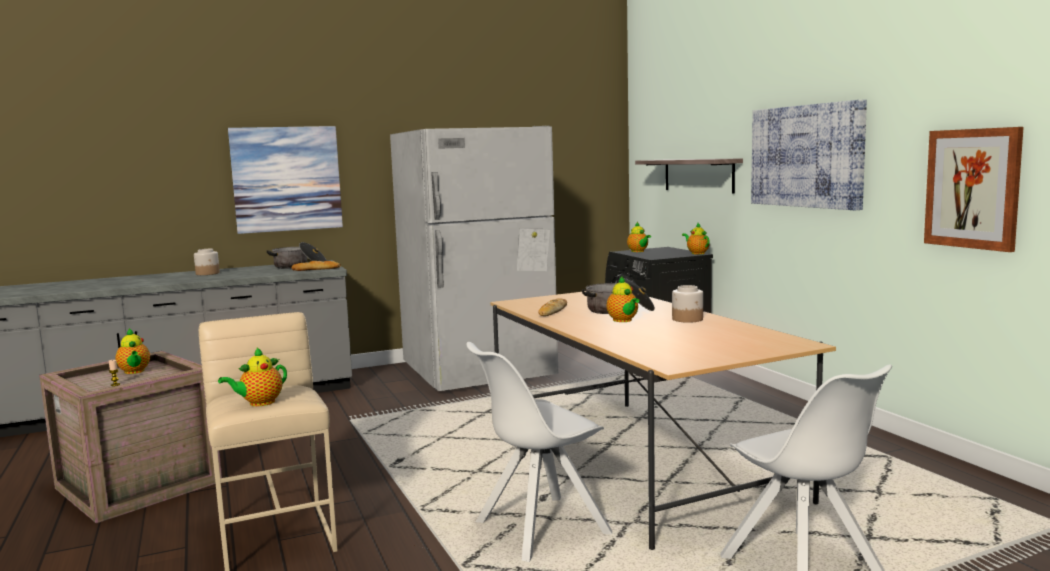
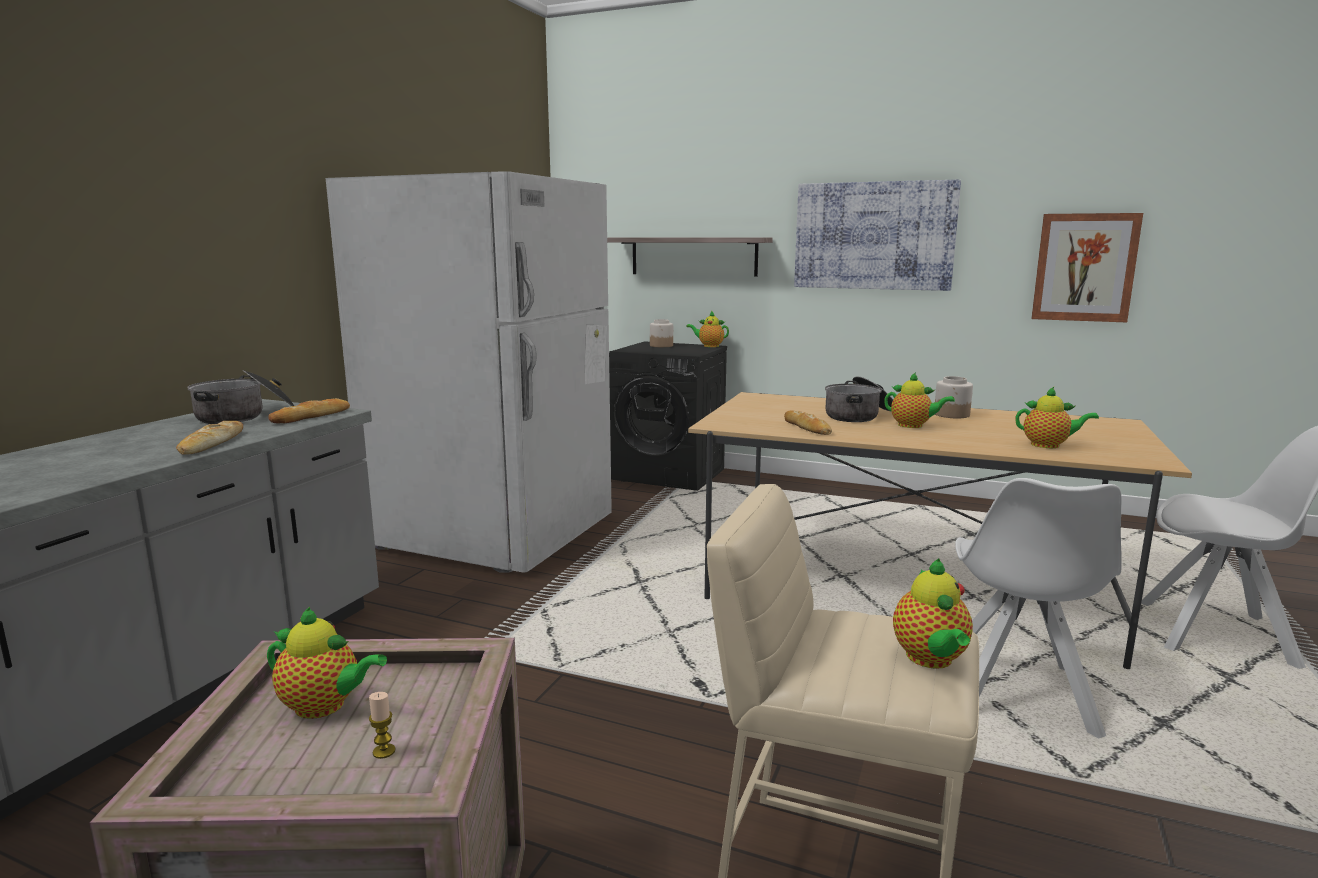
camera: 45 degrees left, 5 degrees up
(208, 273) = (78, 455): jar -> jar (661, 345)
(250, 275) = (212, 443): none -> bread
(286, 179) = (166, 250): picture -> none
(638, 251) = (641, 348): teapot -> teapot (1048, 445)

